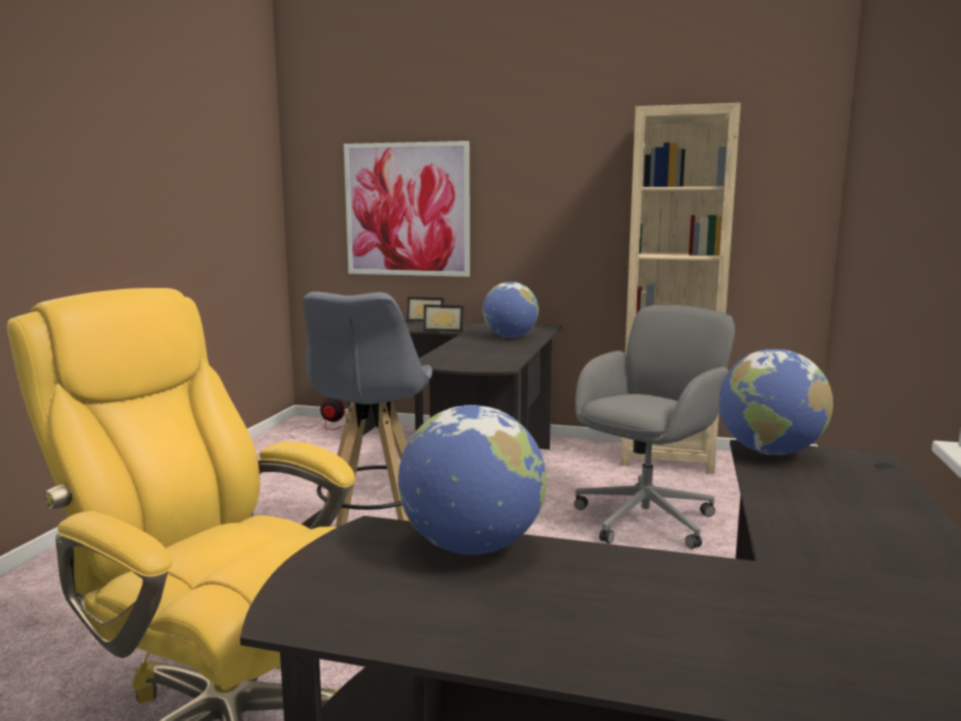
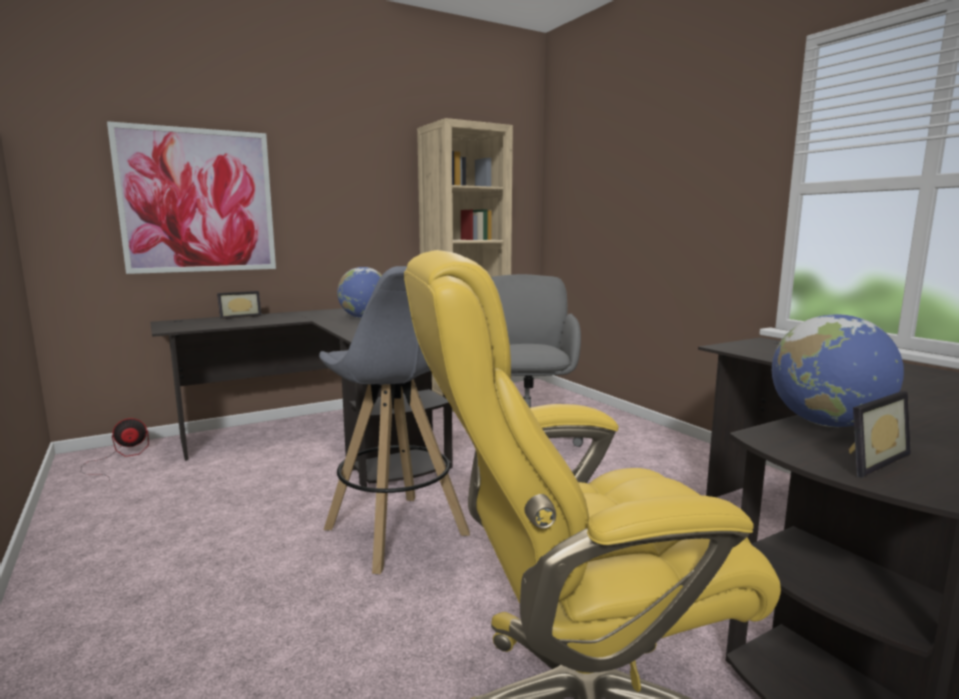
camera: 45 degrees left, 0 degrees up
(444, 330) = (288, 320): picture frame -> picture frame (866, 460)
(769, 452) = (732, 347): globe -> none

